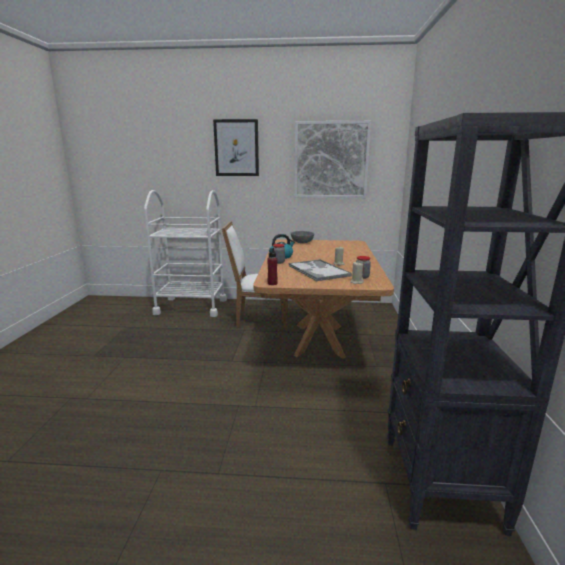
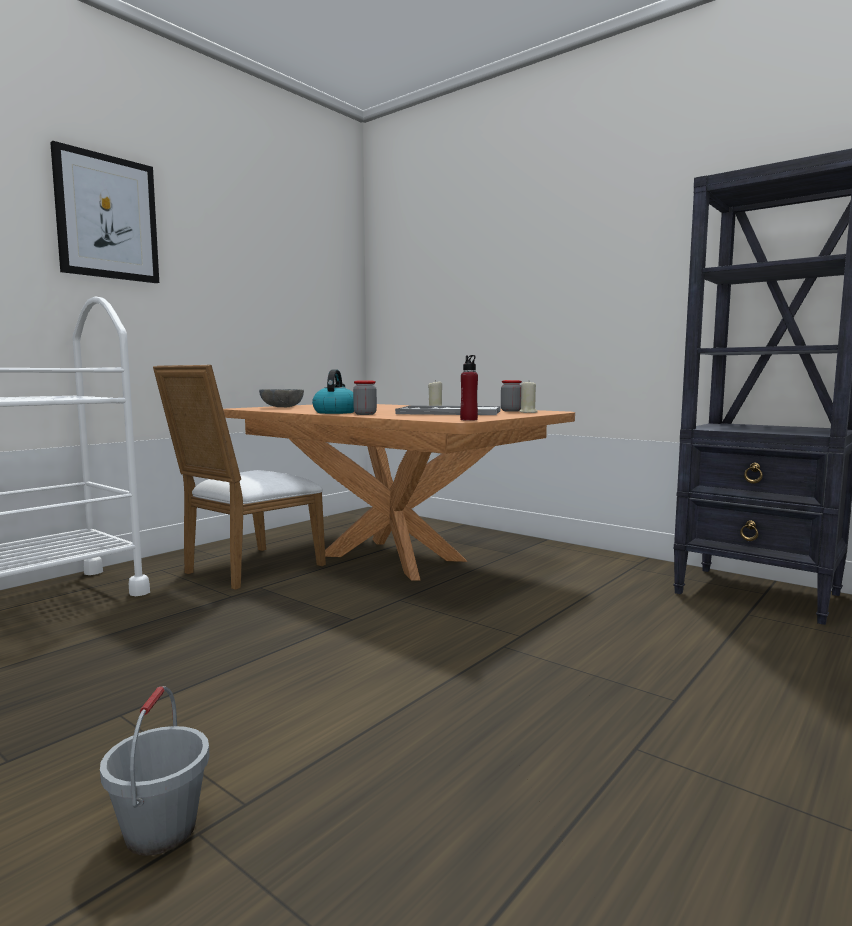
camera: 55 degrees left, 10 degrees down
(70, 392) = (160, 830): none -> grey bucket
(331, 160) = (276, 270): picture -> none

